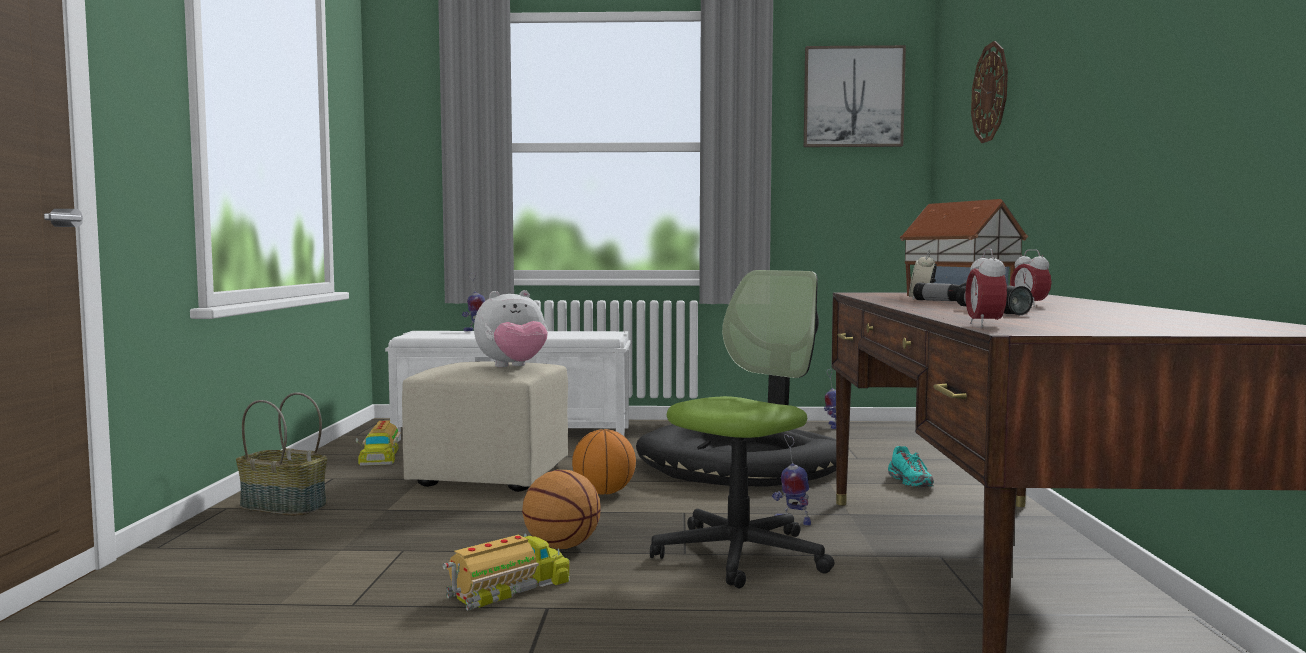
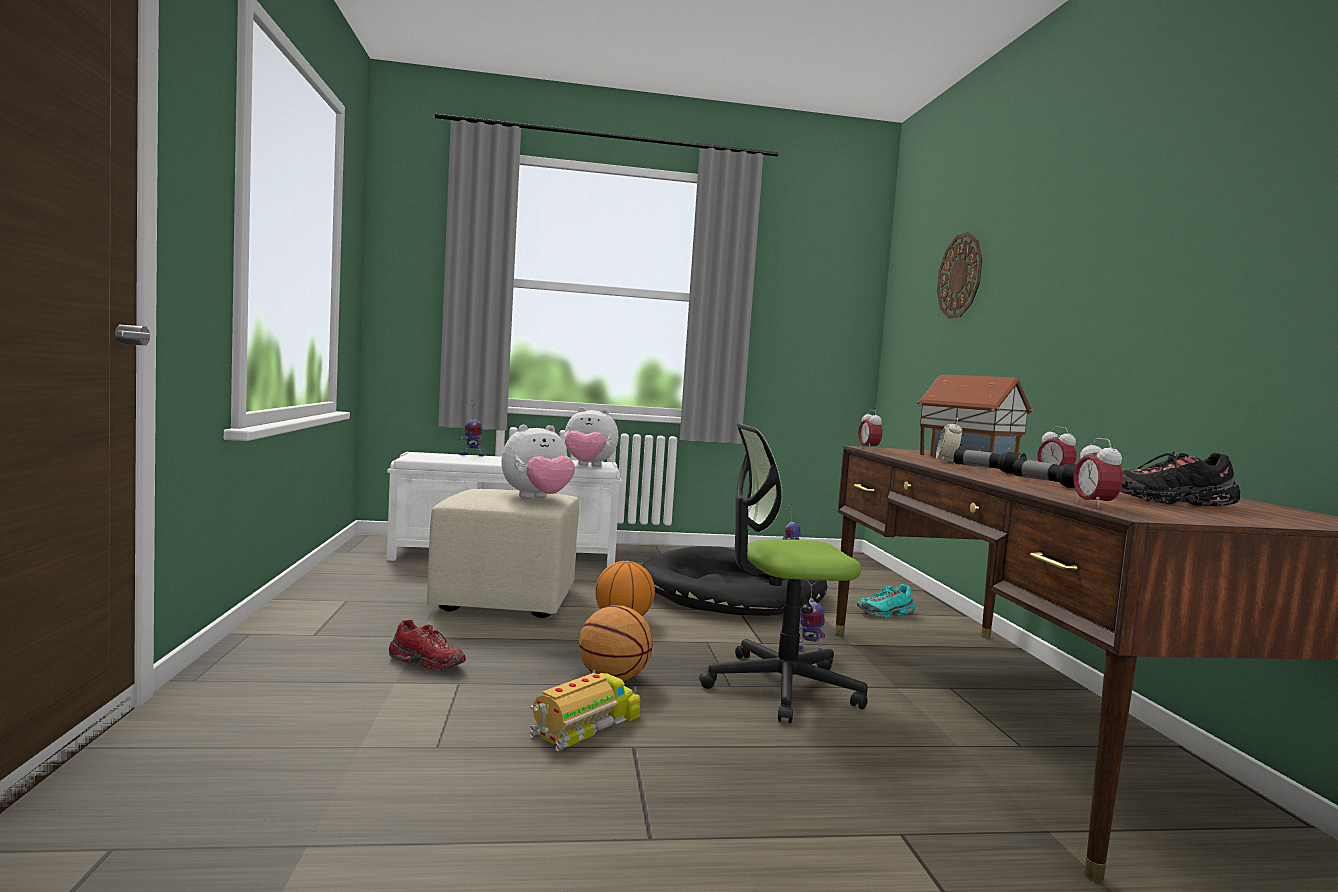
camera: 10 degrees left, 0 degrees up
(281, 507) = (308, 633): basket -> none
(379, 456) = (383, 576): toy truck -> none
(380, 533) = (427, 663): none -> red shoe
(591, 335) = (588, 466): none -> plush toy
(741, 554) = (781, 686): office chair -> office chair turned 135 degrees counterclockwise
(853, 97) = (822, 265): picture -> none
(853, 294) = (868, 449): none -> alarm clock
(910, 483) = (885, 613): turquoise shoe -> turquoise shoe turned 90 degrees clockwise
(1104, 321) = (1169, 502): none -> black shoe

